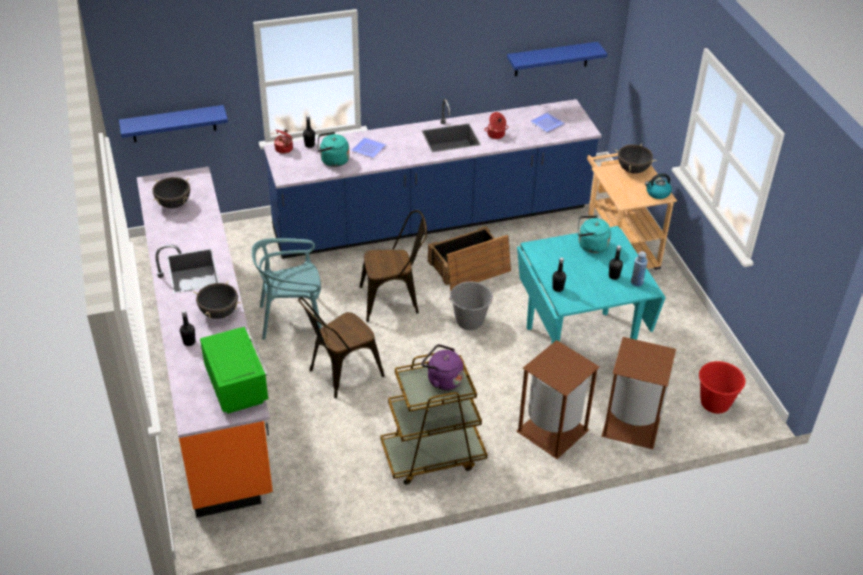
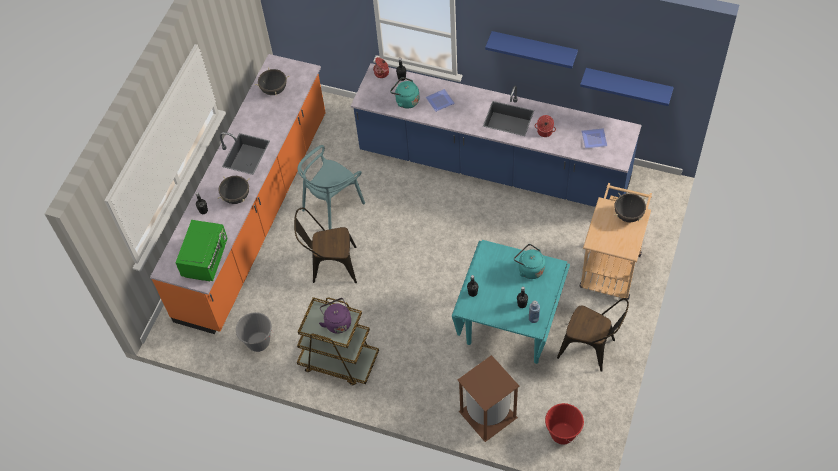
camera: 40 degrees right, 15 degrees up
(173, 124) = (310, 22): blue shelf -> blue shelf (534, 48)
(292, 319) = (332, 205): turquoise chair -> turquoise chair turned 75 degrees counterclockwise
(394, 300) = (411, 224): brown chair -> brown chair (591, 349)
(468, 267) = (485, 222): crate -> none
(469, 321) = (448, 270): grey bucket -> grey bucket (258, 342)
(554, 431) = (431, 388): brown trash can -> none
(657, 193) = (626, 247): kettle -> none

